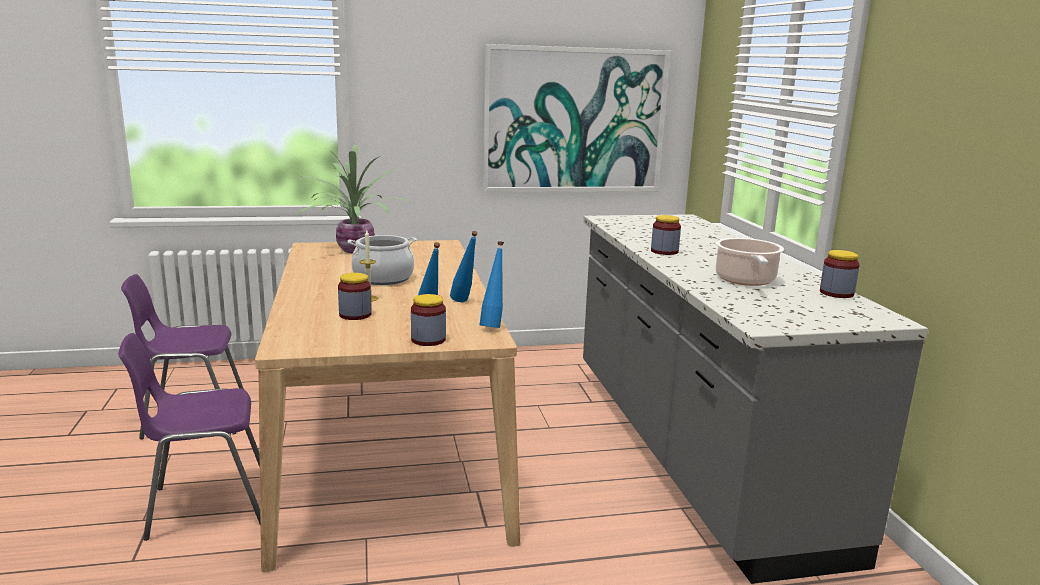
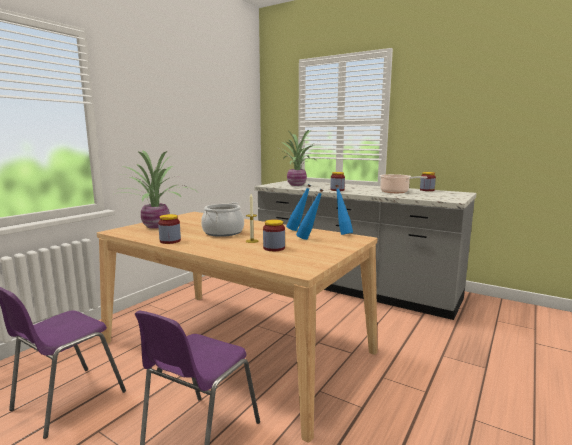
camera: 45 degrees left, 5 degrees down
(428, 340) = (342, 245): jar -> jar (170, 241)
(574, 120) = (217, 136): picture -> none
(650, 227) = (297, 185): none -> potted plant

